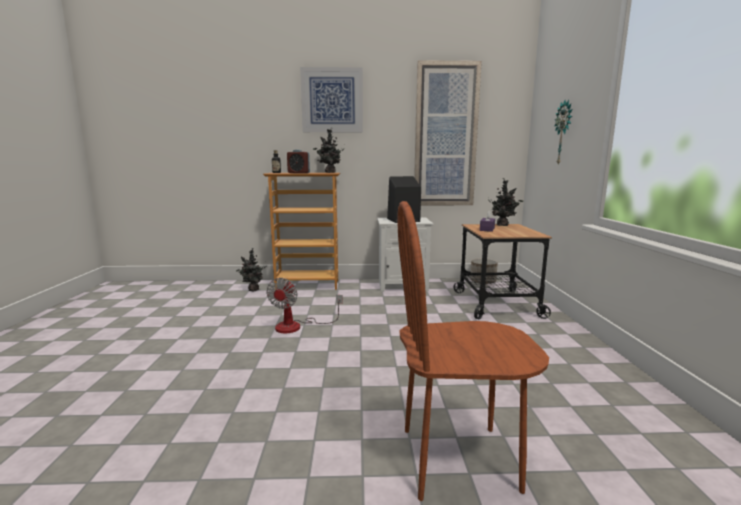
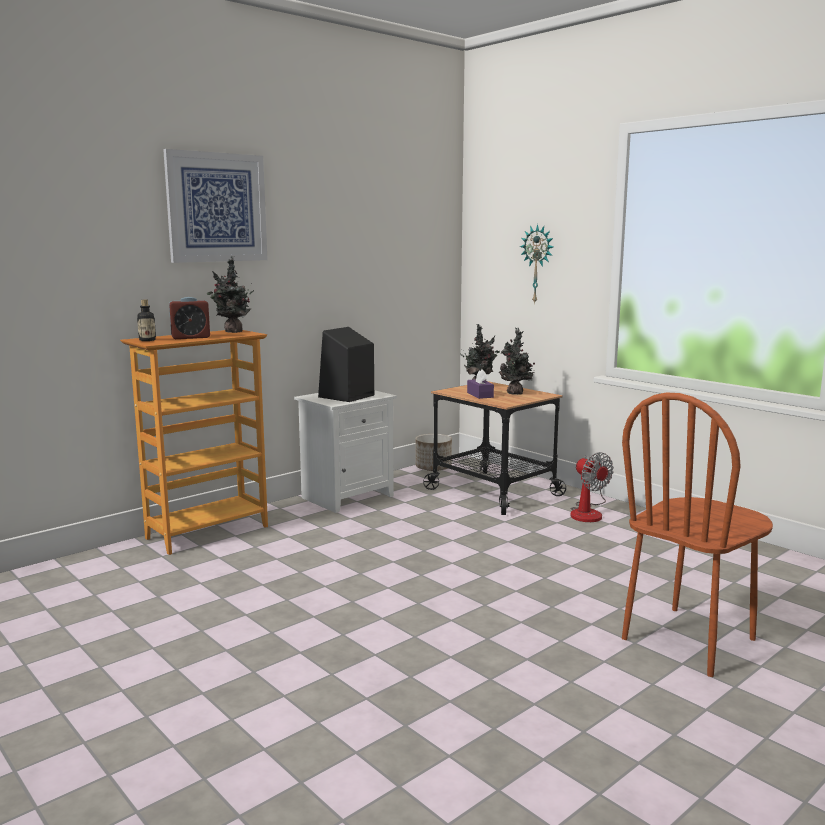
camera: 40 degrees left, 0 degrees up
(253, 290) = (129, 565): potted plant -> potted plant (515, 393)
(297, 326) = (319, 590): fan -> fan (588, 512)
(445, 136) = (373, 262): picture -> none

